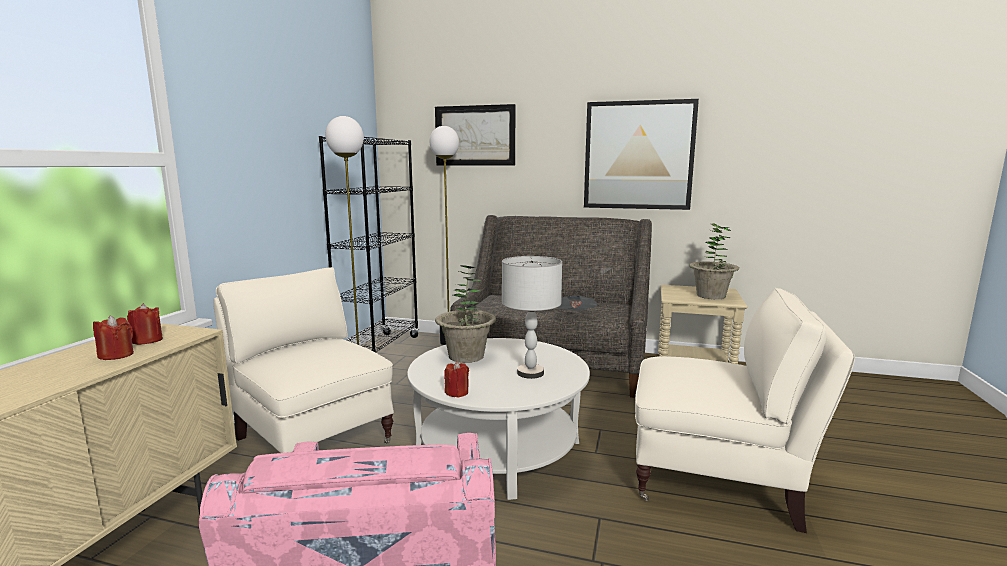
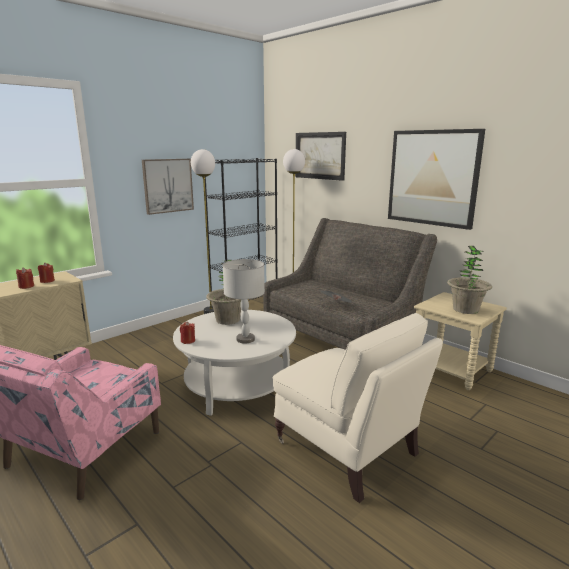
camera: 30 degrees right, 5 degrees up
(277, 173) = (168, 185): none -> picture
(312, 439) = (152, 351): beige armchair -> none

